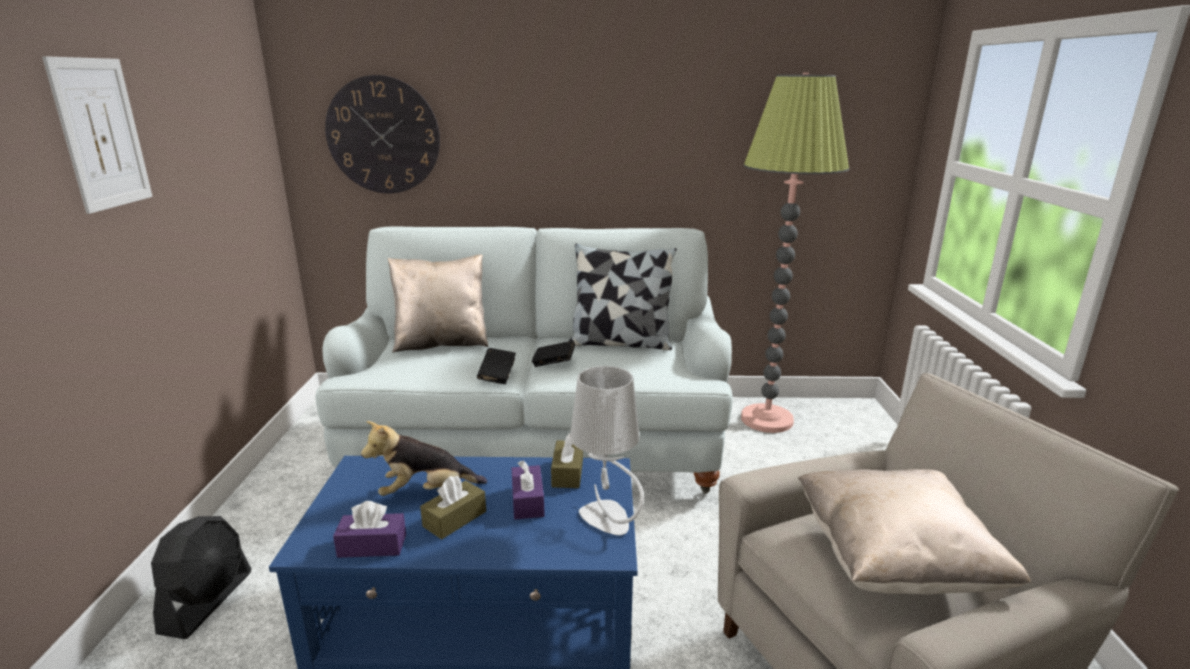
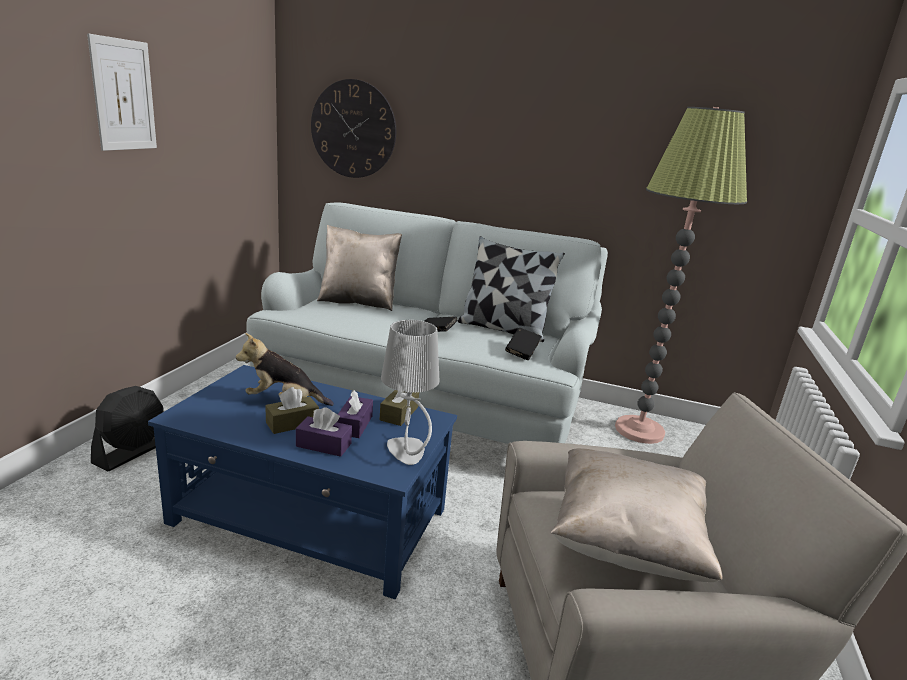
camera: 15 degrees right, 0 degrees up
(372, 546) = (223, 425): purple tissue box -> purple tissue box (323, 445)
(497, 376) = (385, 332): black book -> black book (522, 352)

